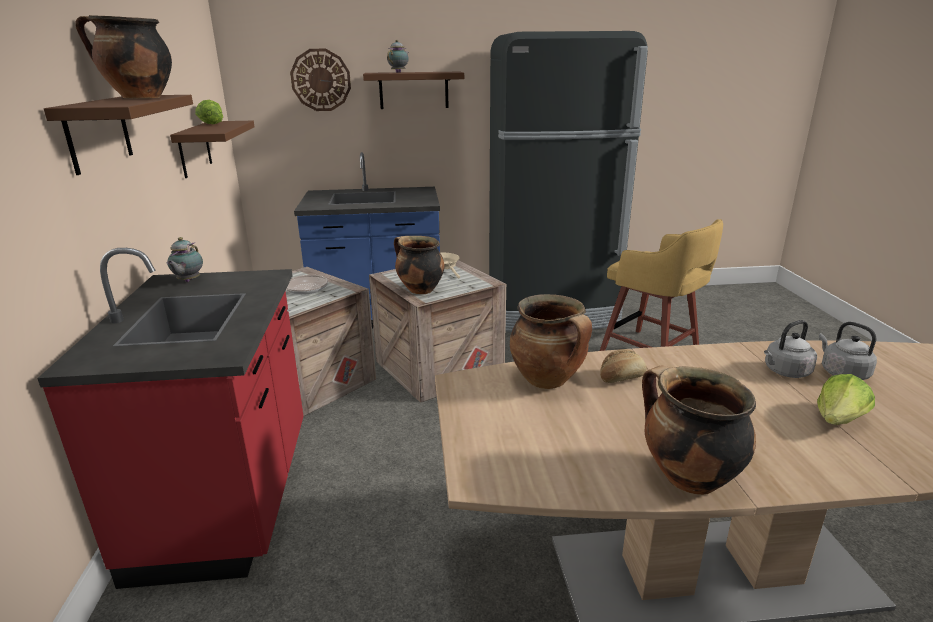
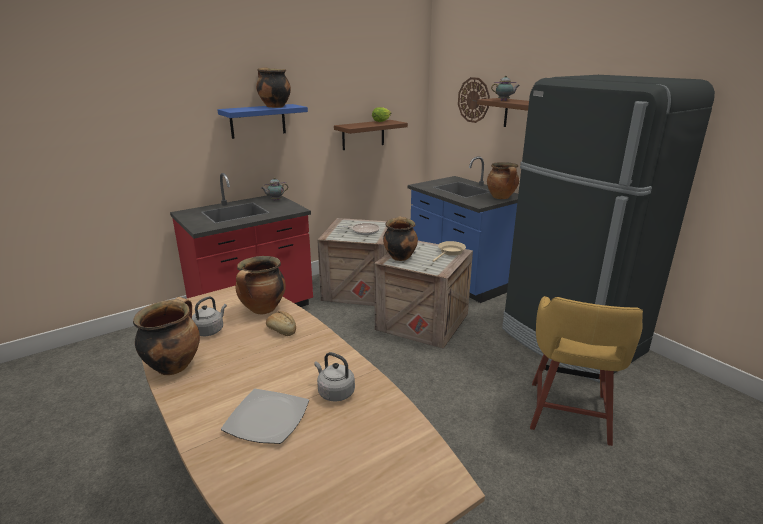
camera: 60 degrees right, 0 degrees up
(98, 133) = (258, 121): brown shelf -> blue shelf
(421, 193) = (501, 197): none -> cooking pot
(839, 420) = (267, 419): lettuce -> plate
(842, 373) = (353, 421): grey kettle -> grey kettle (210, 330)

